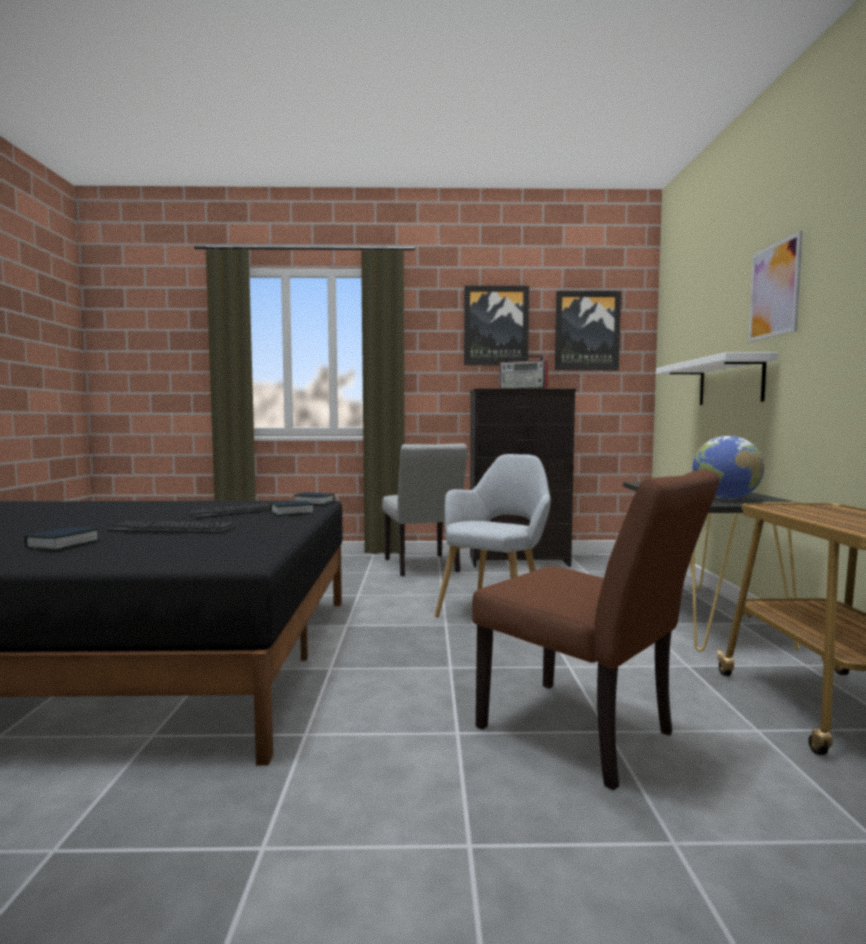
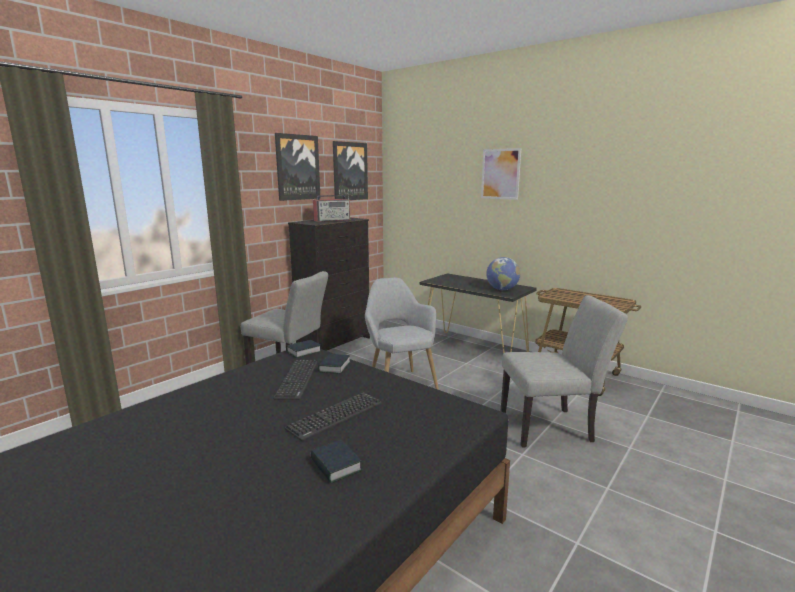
camera: 50 degrees left, 10 degrees up
(588, 736) = (552, 427): brown chair -> grey chair
(730, 382) = (464, 217): white shelf -> none

